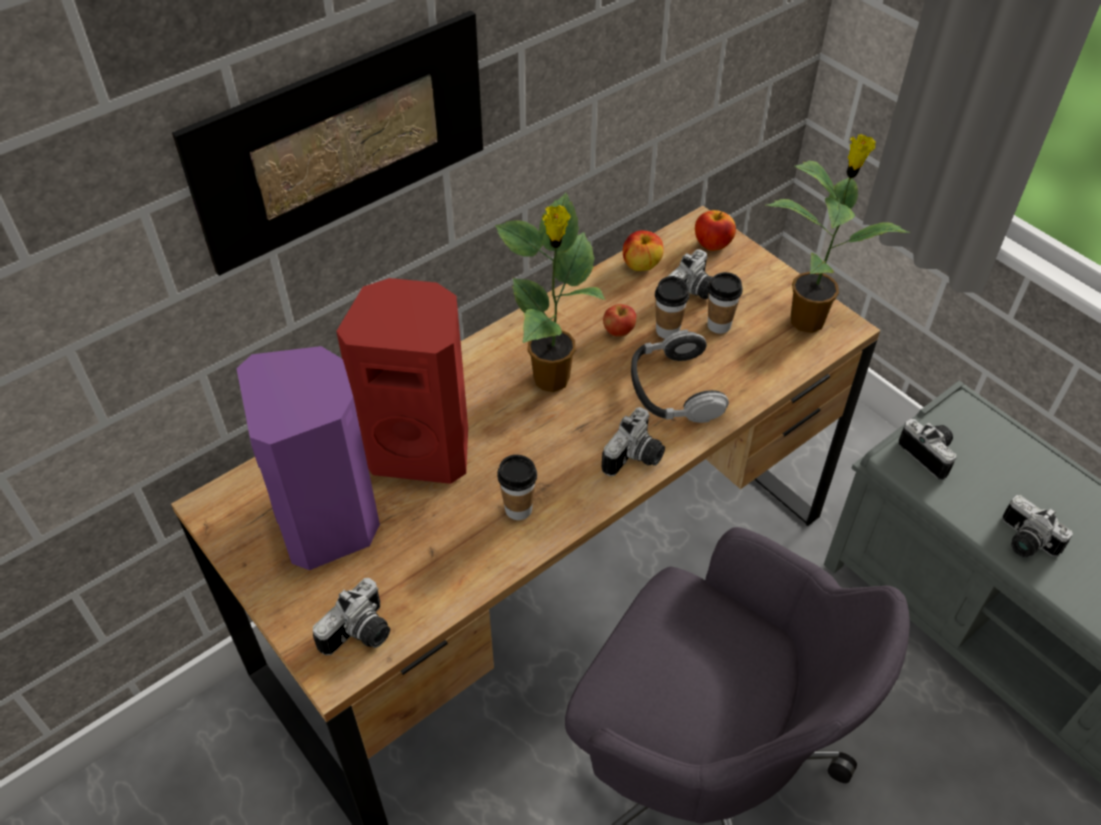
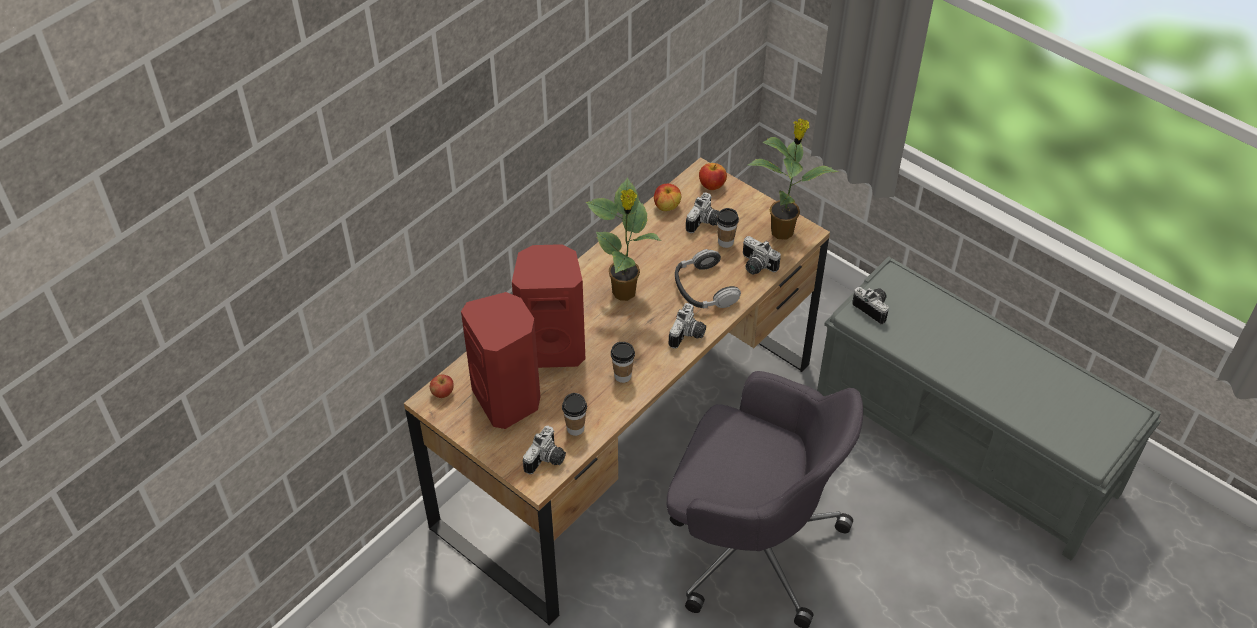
camera: 10 degrees left, 0 degrees up
(331, 521) = (508, 399): purple speaker -> red speaker
(343, 140) = (500, 168): picture -> none
(618, 331) = (661, 254): apple -> apple (442, 393)
(667, 331) = (693, 250): cup -> cup (575, 428)
(1023, 542) = (936, 356): camera -> camera (755, 266)

